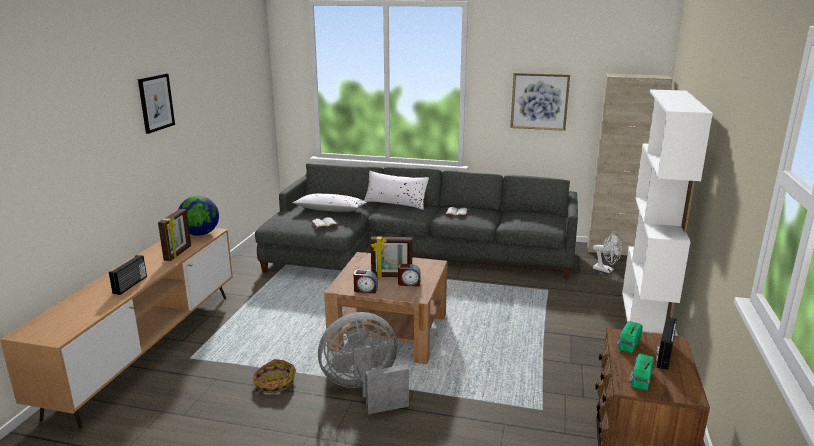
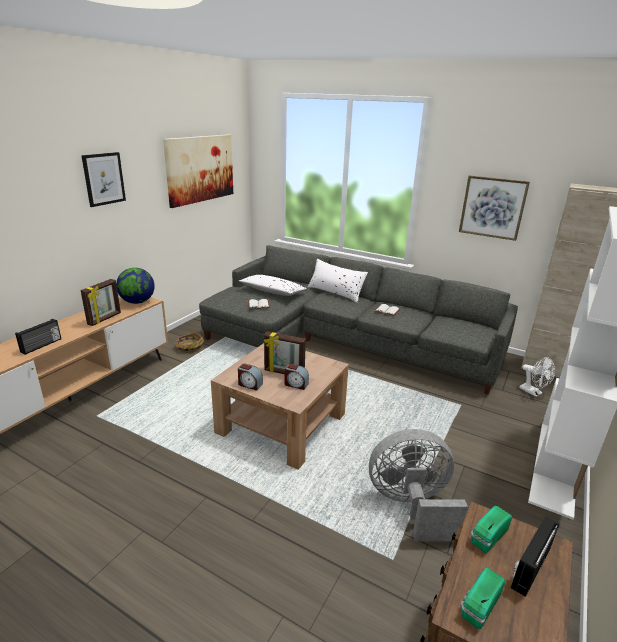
camera: 15 degrees right, 5 degrees up
(232, 86) = (200, 169): none -> picture
(274, 384) = (148, 460): basket -> basket (189, 347)
(364, 390) = (224, 487): grey fan -> grey fan (411, 506)

